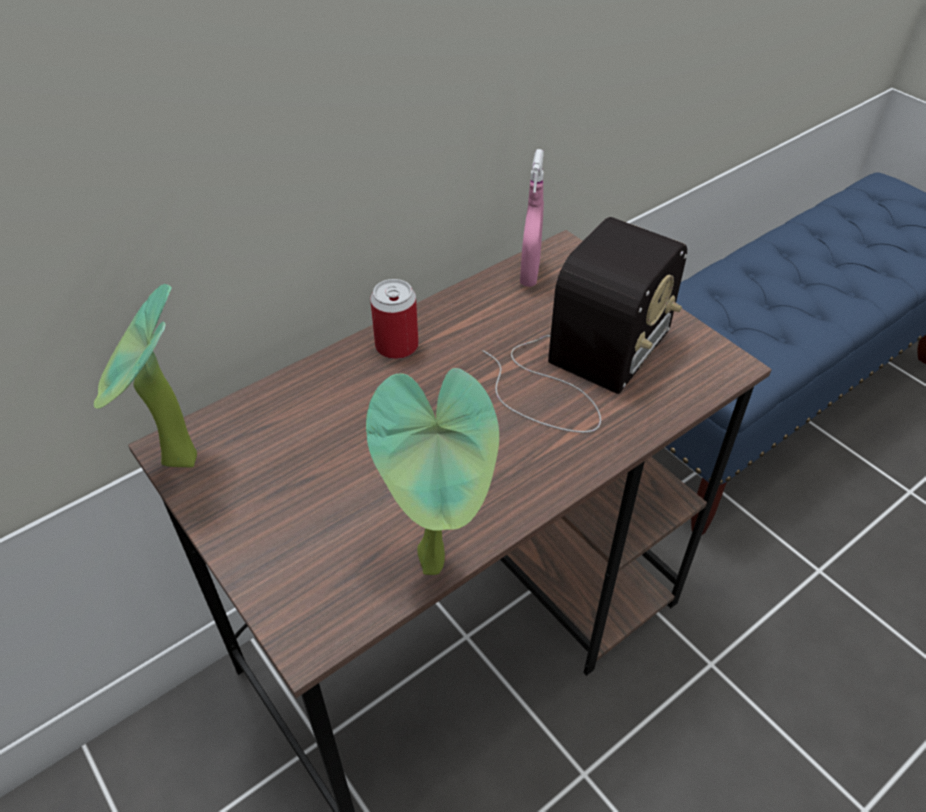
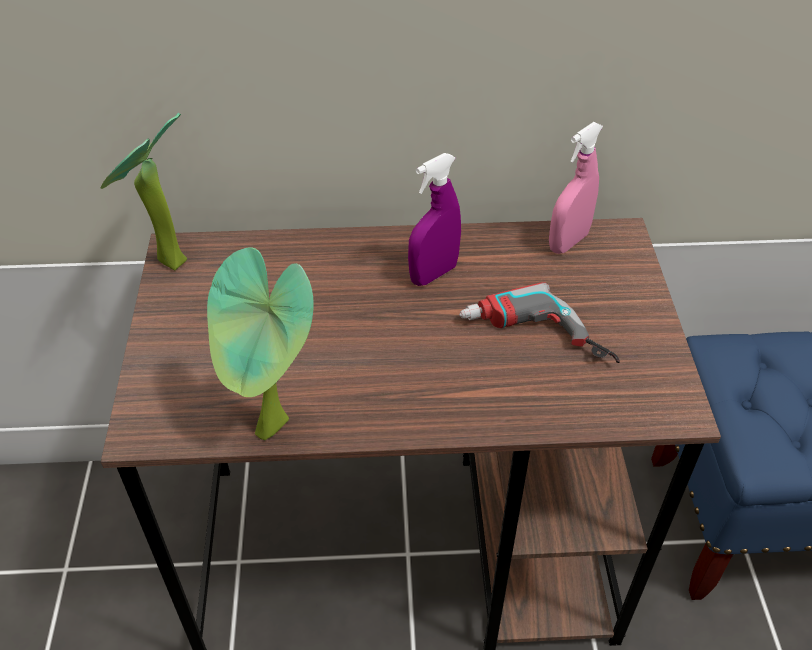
camera: 35 degrees right, 0 degrees up
(397, 346) = (398, 251): can -> none
(446, 351) = (433, 274): none -> purple spray bottle
(580, 366) = (534, 342): radio -> power drill

